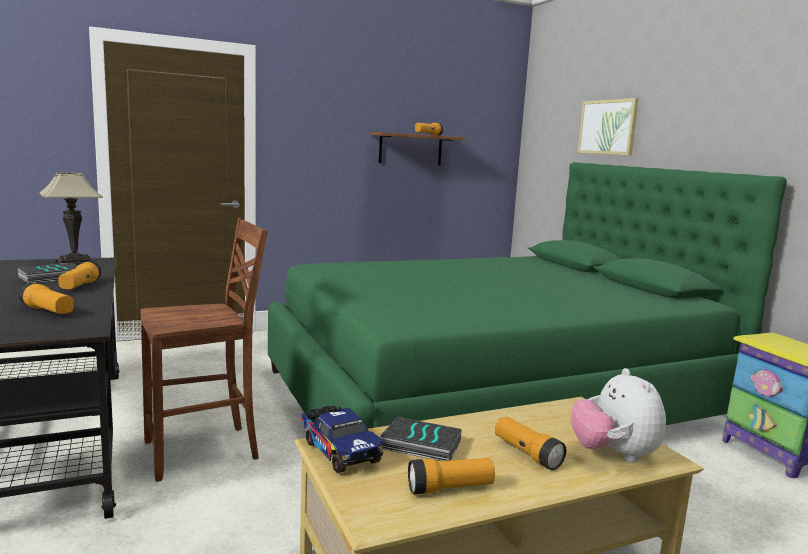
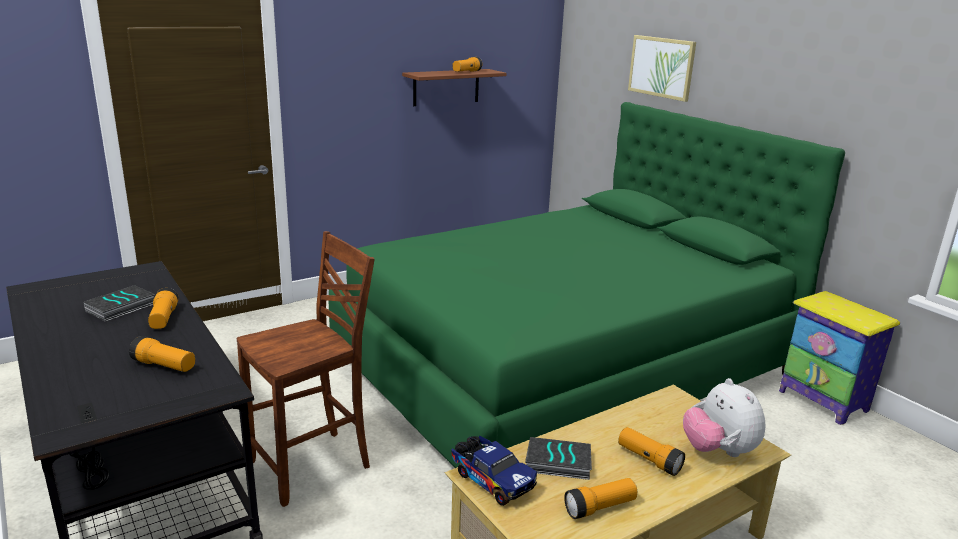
camera: 10 degrees left, 10 degrees up
(75, 263) = (126, 278): table lamp -> none

